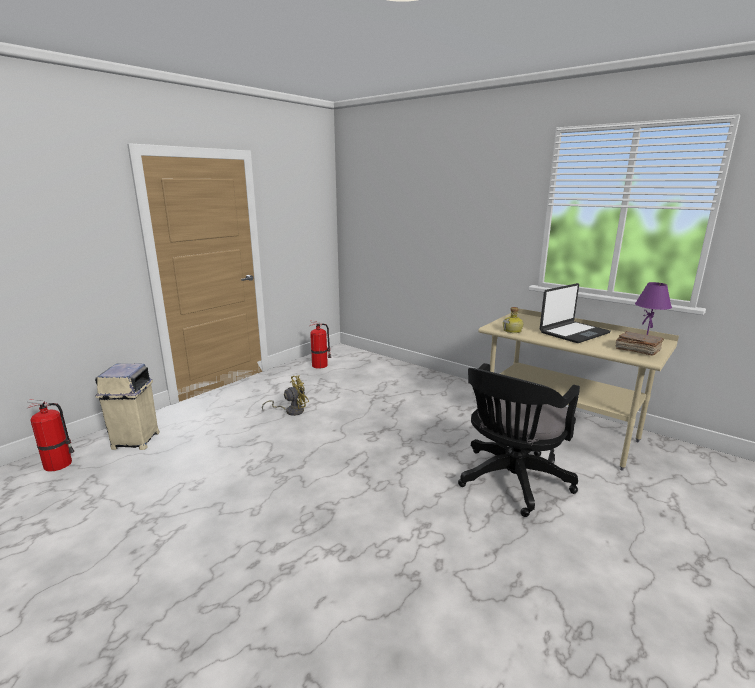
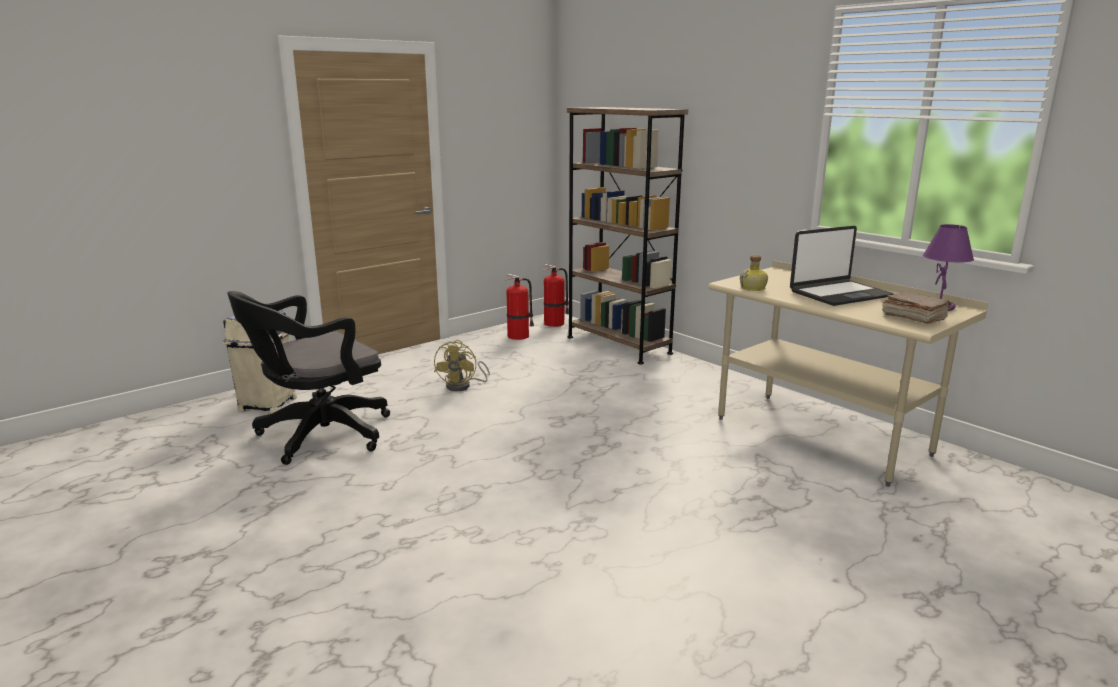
camera: 10 degrees right, 0 degrees up
(59, 464) = (179, 421): fire extinguisher -> fire extinguisher (555, 323)
(291, 411) = (463, 386): yellow fan -> yellow fan turned 120 degrees clockwise
(393, 368) = (618, 345): none -> brown bookcase
(511, 482) = (722, 485): black office chair -> black office chair (318, 436)

